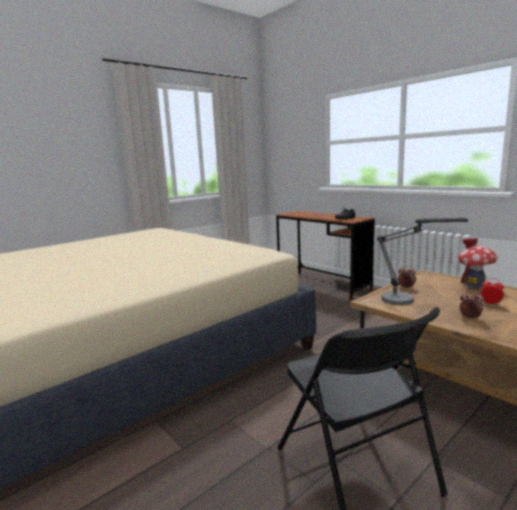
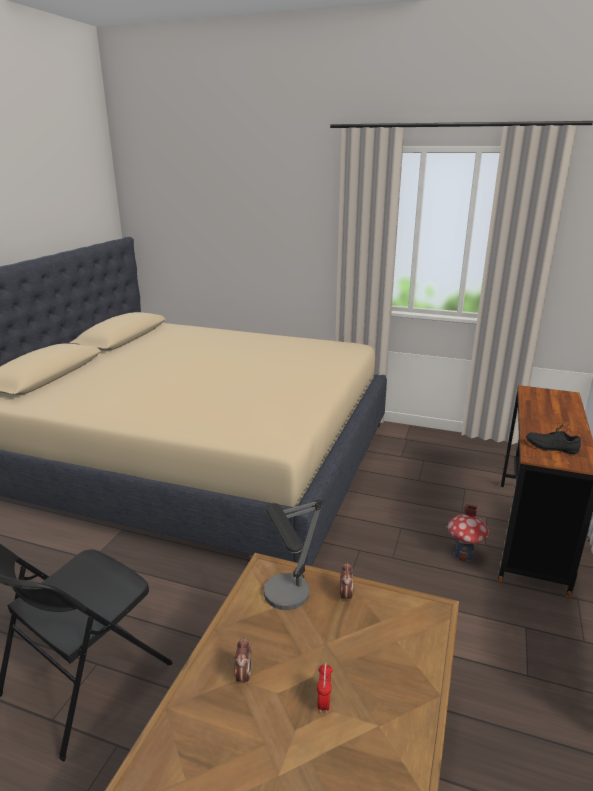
camera: 60 degrees right, 10 degrees up
(474, 284) = (416, 679): toy house -> toy house (464, 555)

